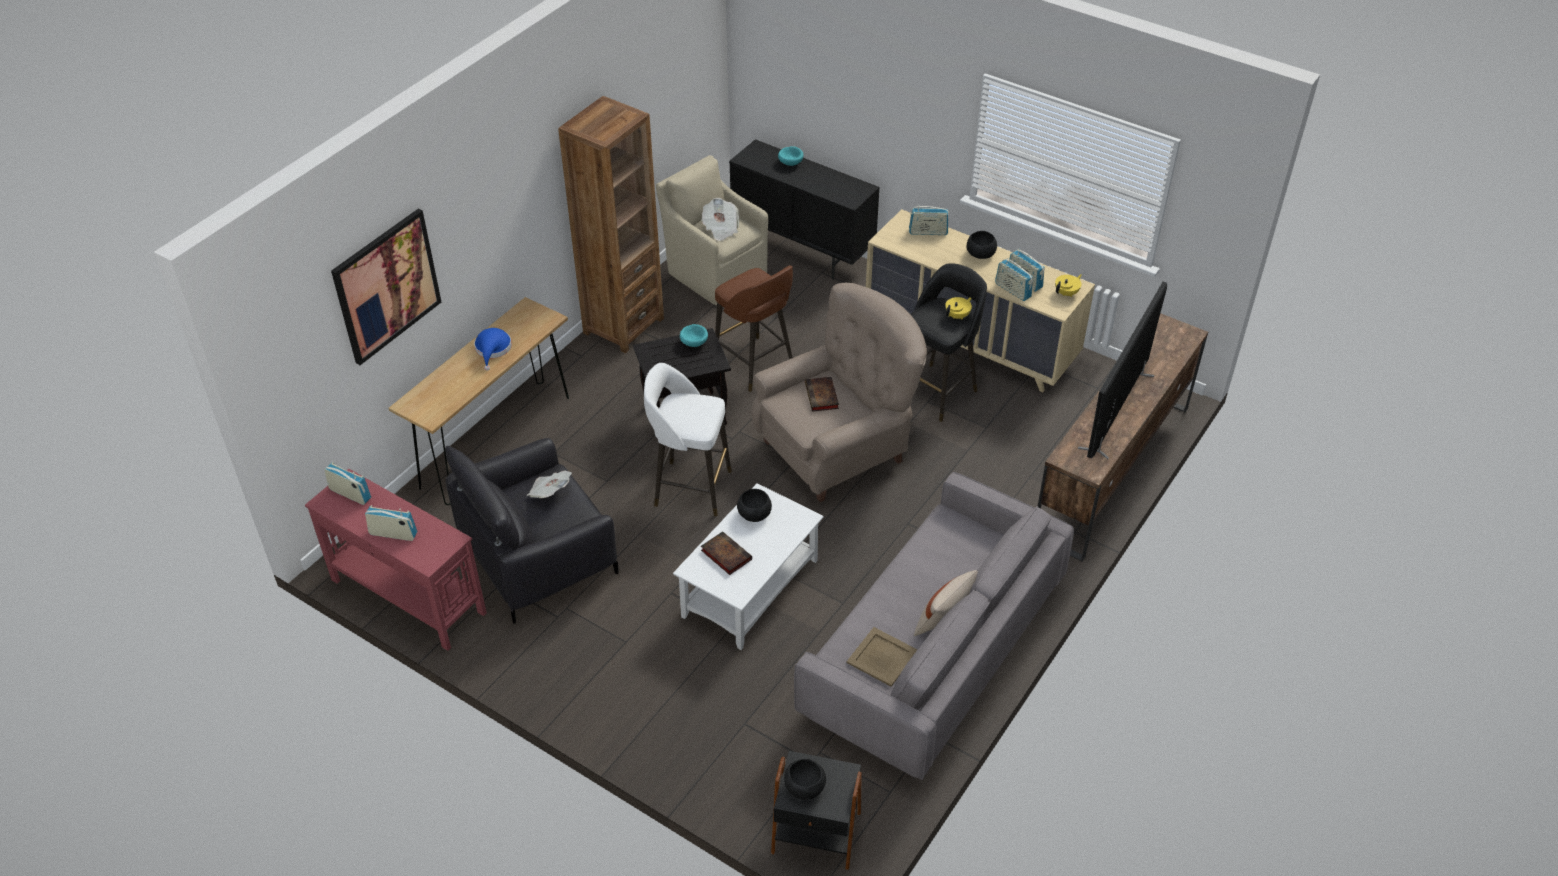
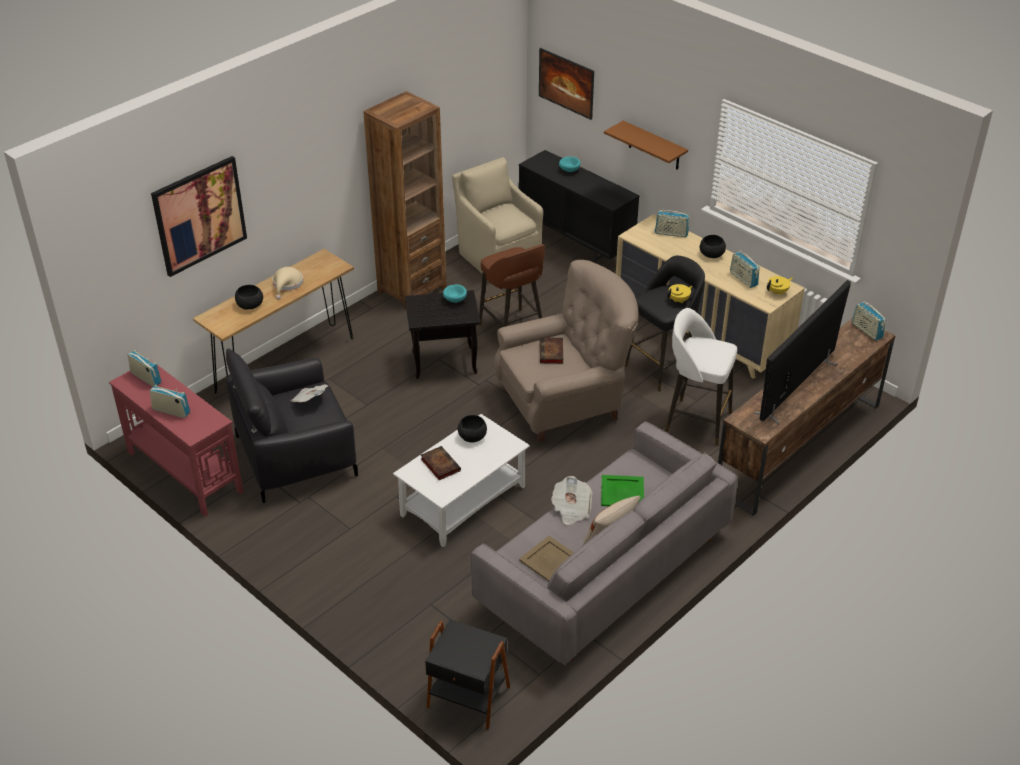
camera: 10 degrees right, 5 degrees down
(493, 349) = (287, 284): blue hat -> beige hat
(690, 488) = (434, 418): white stool -> white stool (696, 421)
(720, 228) = (502, 217): newspaper -> newspaper (571, 509)
(780, 75) = (566, 95): none -> picture
(804, 787) = (455, 649): black bowl -> black bowl (249, 305)
(896, 130) = (654, 146): none -> brown shelf
(943, 560) = (623, 492): none -> green tray
(1012, 290) = (731, 285): radio -> radio (867, 330)

